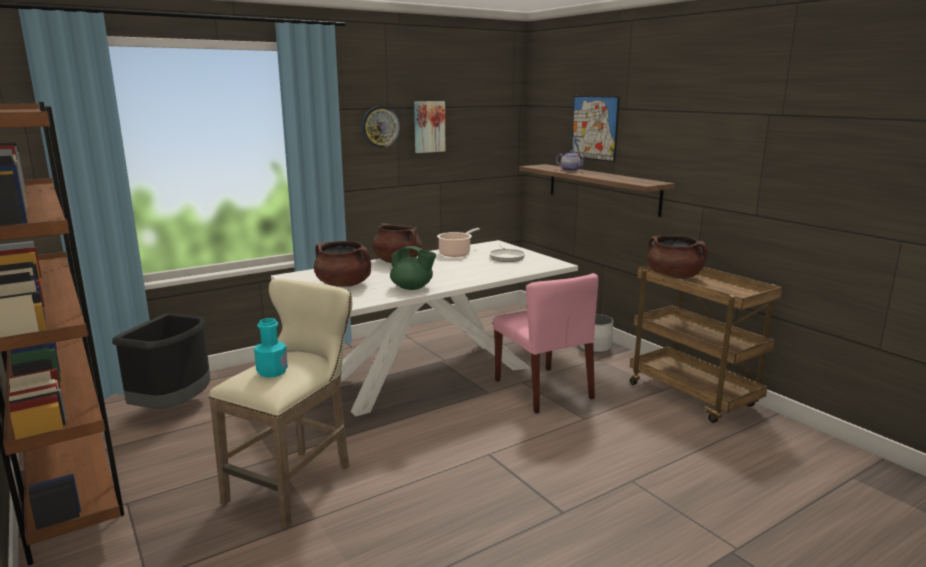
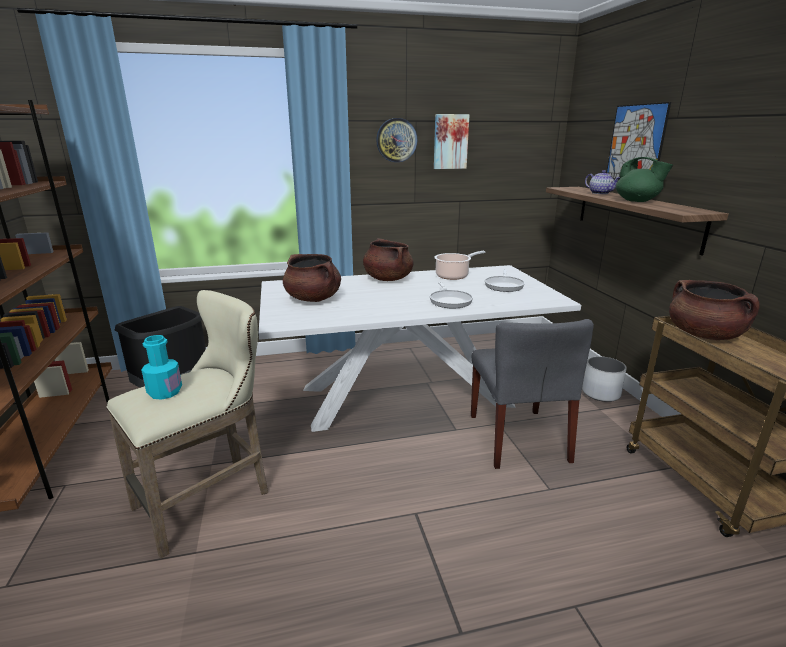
camera: 20 degrees right, 5 degrees up
(412, 288) = (374, 311): green teapot -> green teapot (637, 201)
(470, 273) = (450, 301): none -> frying pan
(543, 389) = (518, 438): pink chair -> grey chair

